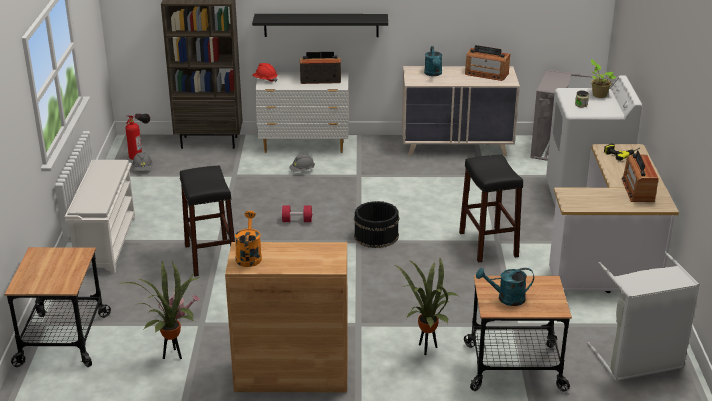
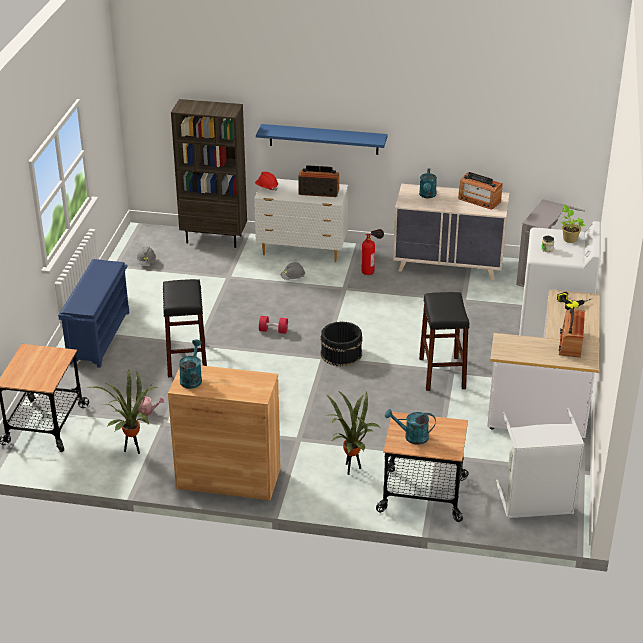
camera: 10 degrees right, 5 degrees up
(106, 243) = (99, 336): white shoe rack -> blue shoe rack
(140, 151) = (148, 243): fire extinguisher -> fire extinguisher (371, 265)
(249, 256) = (191, 378): orange watering can -> turquoise watering can
(321, 25) = (323, 139): black shelf -> blue shelf

